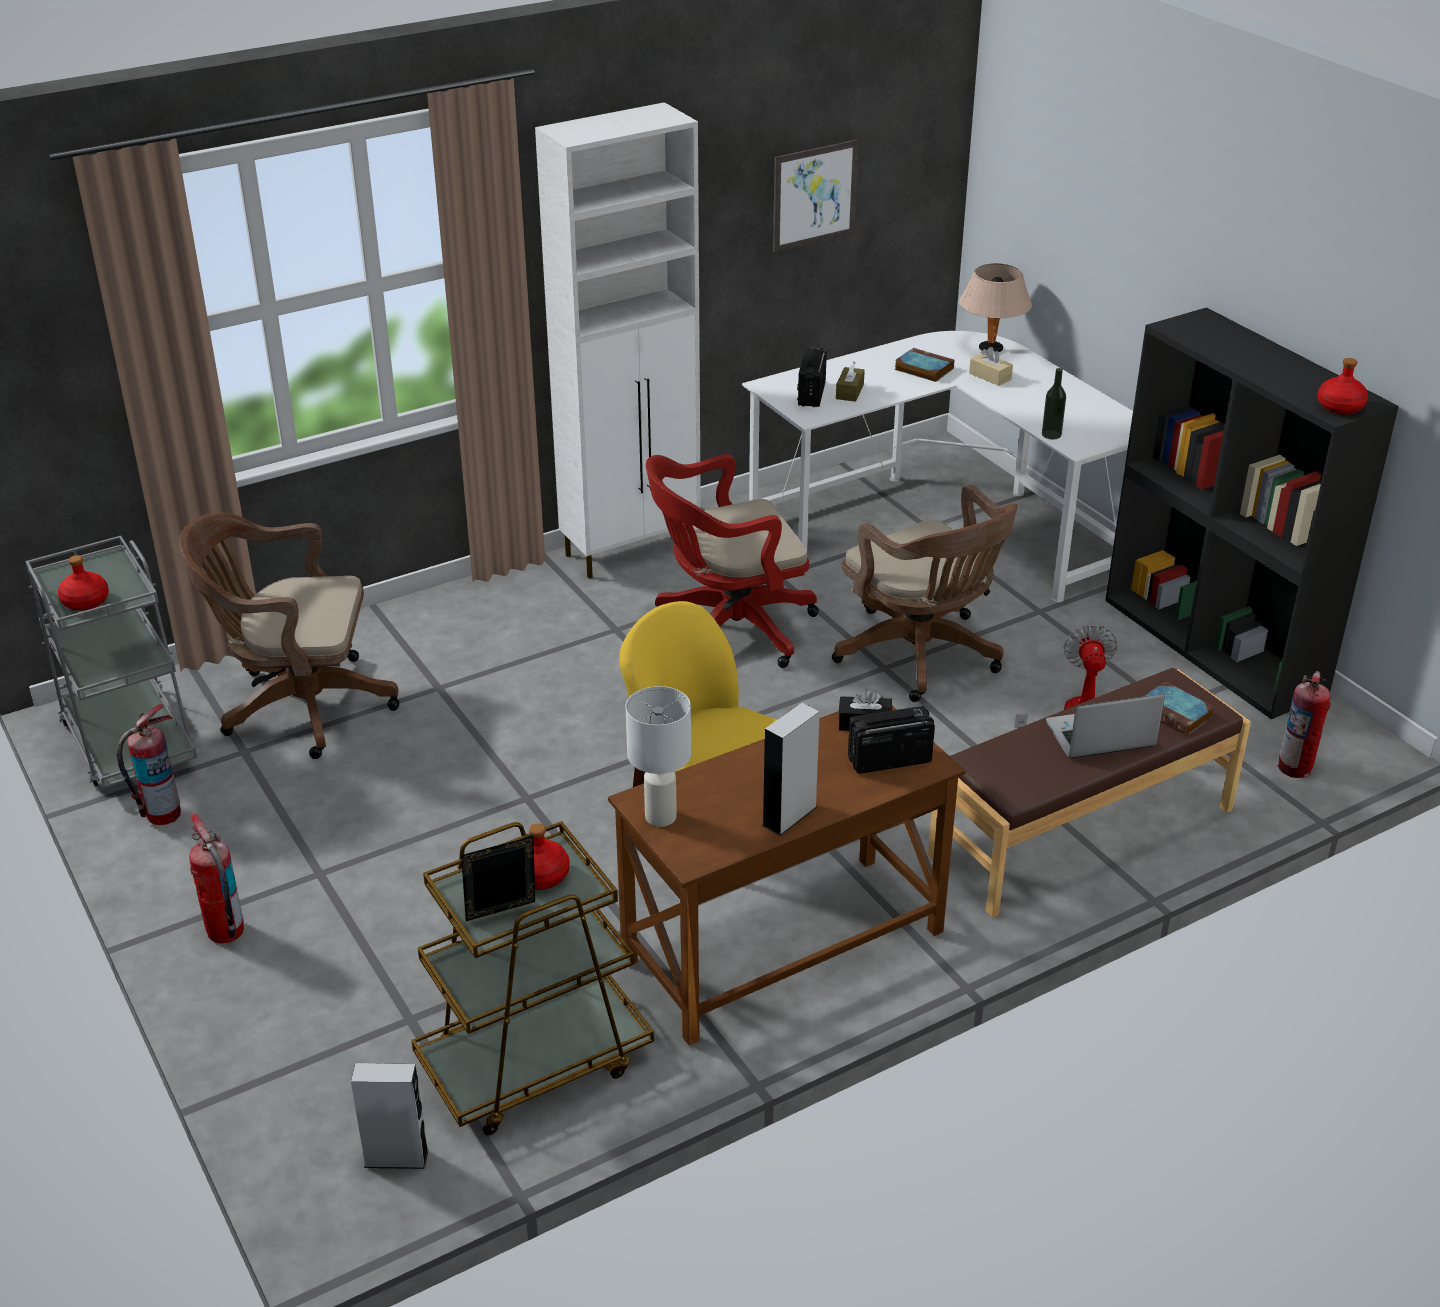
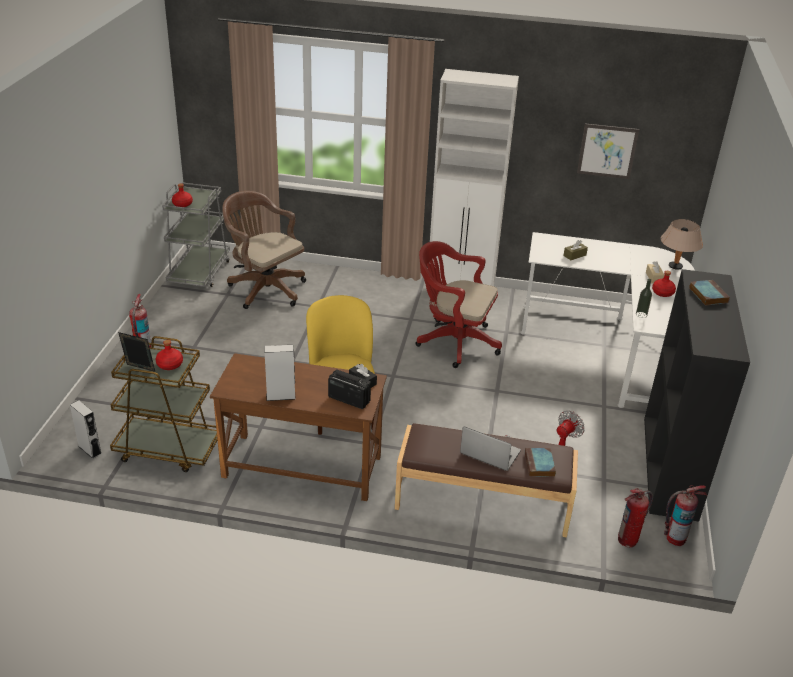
camera: 40 degrees right, 0 degrees up
(162, 814) = (177, 301): fire extinguisher -> fire extinguisher (675, 538)
(661, 817) = (239, 370): white table lamp -> none
(811, 394) = (555, 249): radio -> none
(922, 369) = (625, 260): book -> book (707, 295)
(922, 657) = (520, 395): brown office chair -> none
(1339, 407) = (714, 347): red bottle -> red bottle (662, 292)

